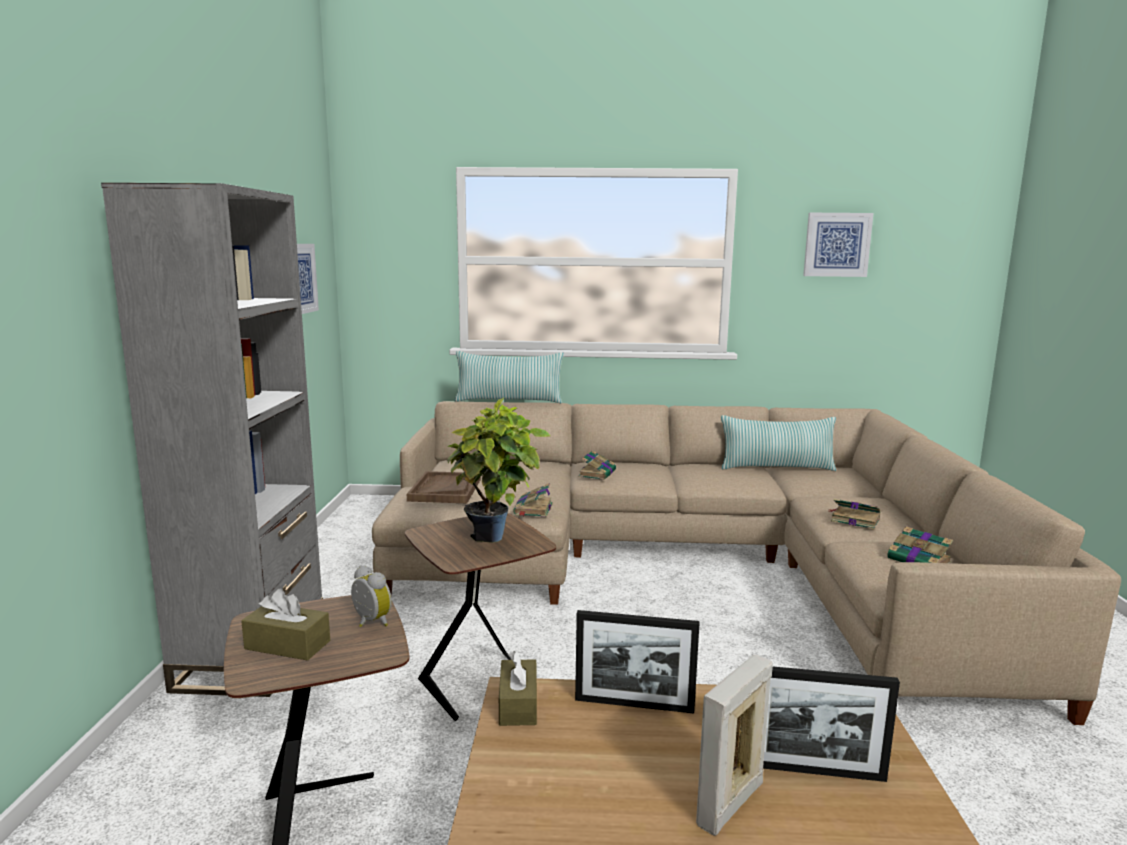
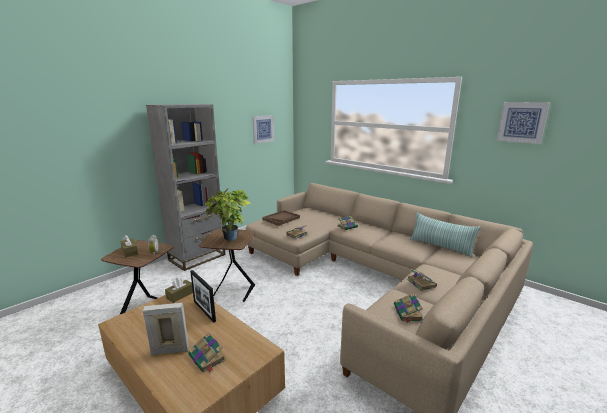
camera: 40 degrees right, 5 degrees up
(509, 401) = (336, 187): pillow -> none
(814, 771) = (207, 358): picture frame -> book

